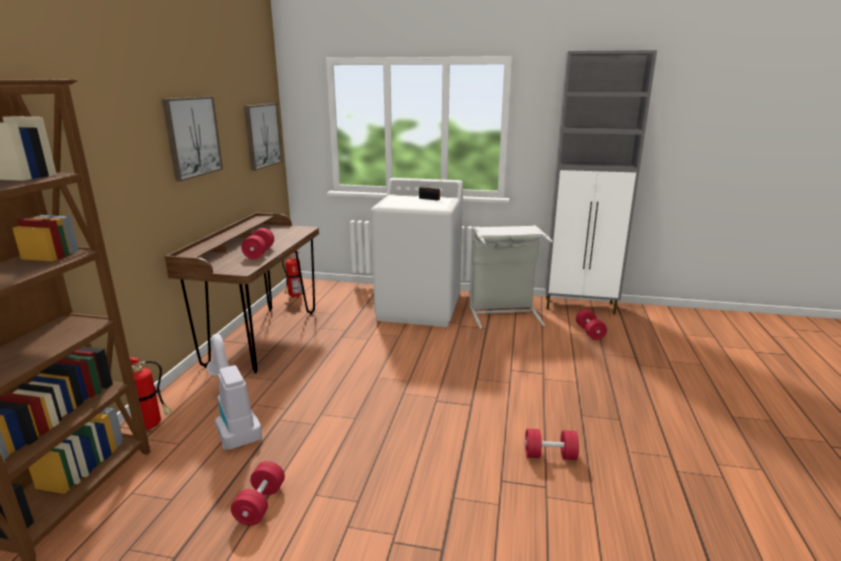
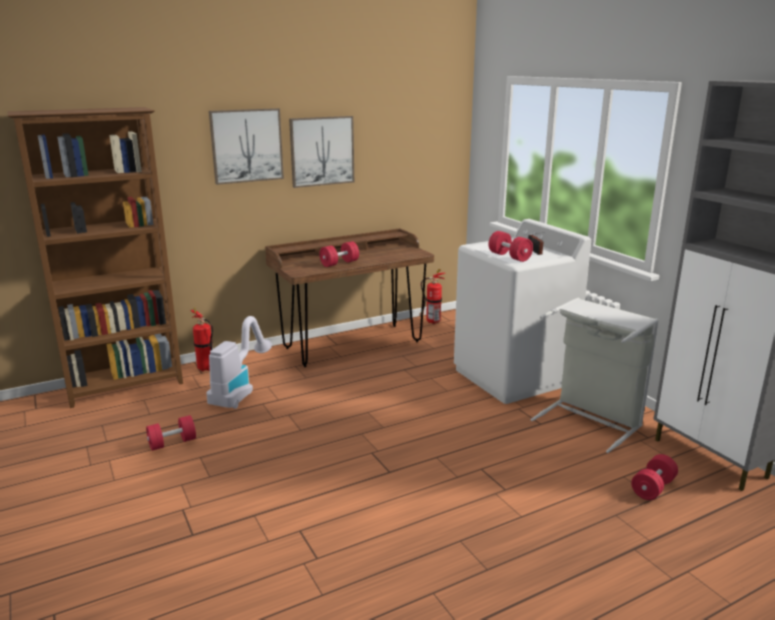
camera: 50 degrees right, 0 degrees up
(262, 135) = (430, 154): picture -> picture (246, 145)
(550, 455) = (366, 544): red dumbbell -> red dumbbell (509, 256)

